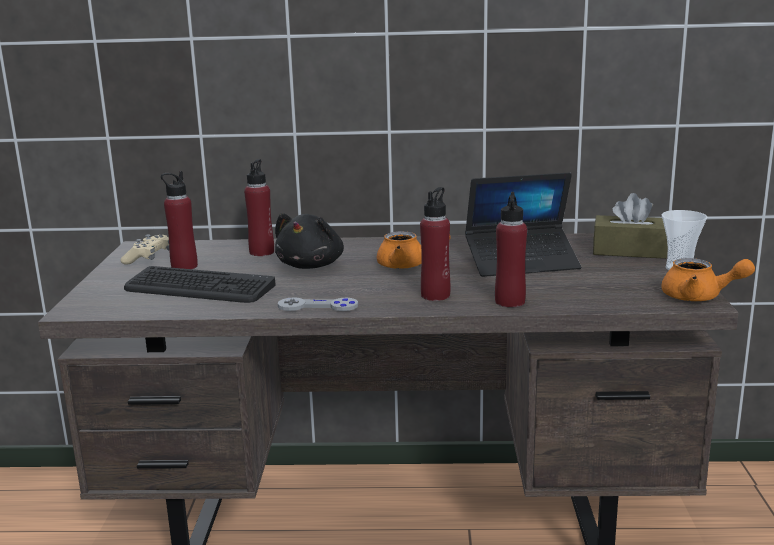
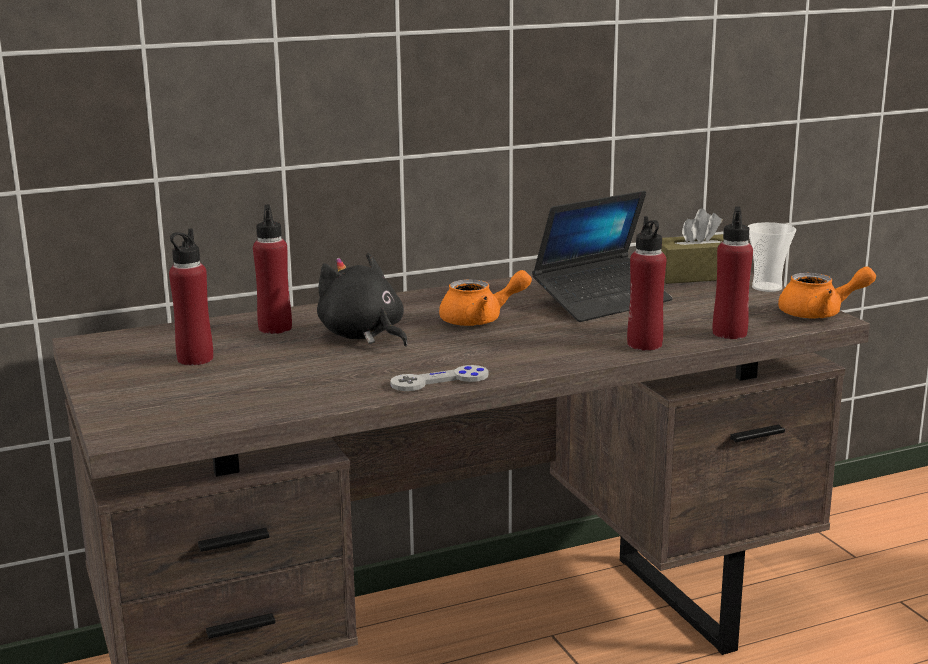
camera: 25 degrees left, 0 degrees up
(148, 258) = (127, 355): beige game controller -> none
(199, 287) = (255, 381): keyboard -> none
(311, 265) = (363, 336): black plush toy -> black plush toy turned 150 degrees clockwise
(435, 295) = (557, 349): red bottle -> red bottle (729, 333)

